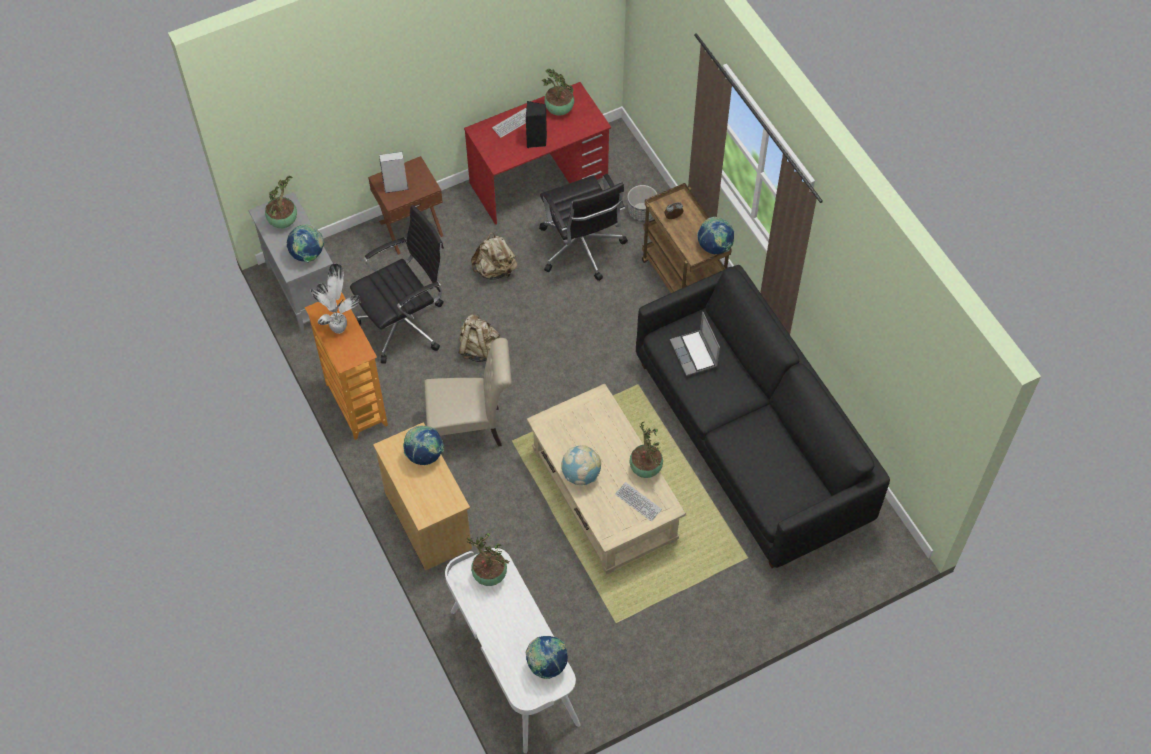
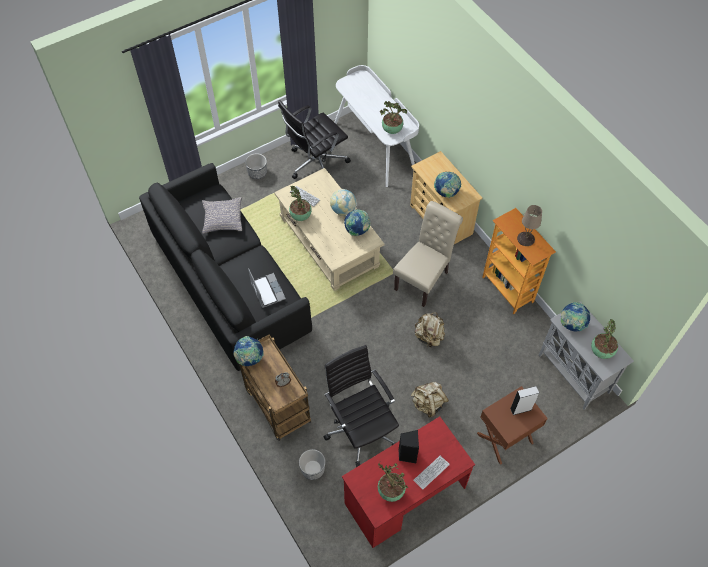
camera: 175 degrees right, 0 degrees up
(339, 327) = (525, 239): potted plant -> beige table lamp
(405, 324) = (488, 352): black office chair -> black office chair (316, 164)
(471, 428) = (424, 278): beige chair -> beige chair turned 135 degrees clockwise
(546, 664) = (352, 90): globe -> globe (357, 230)
(715, 628) = (257, 173): none -> planter
(762, 465) = (222, 219): none -> grey pillow

